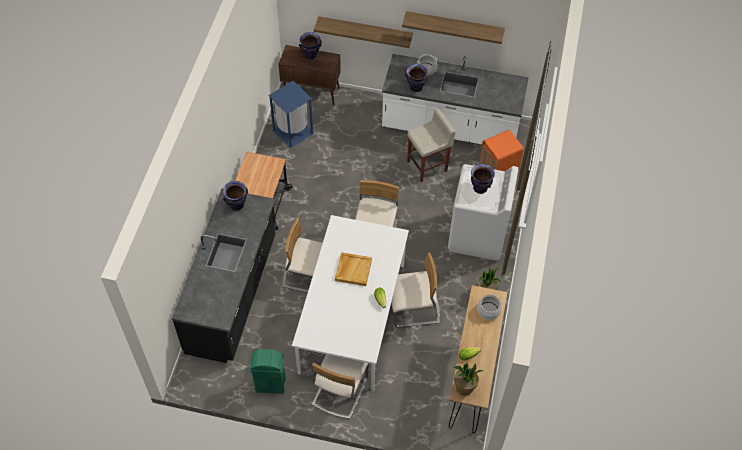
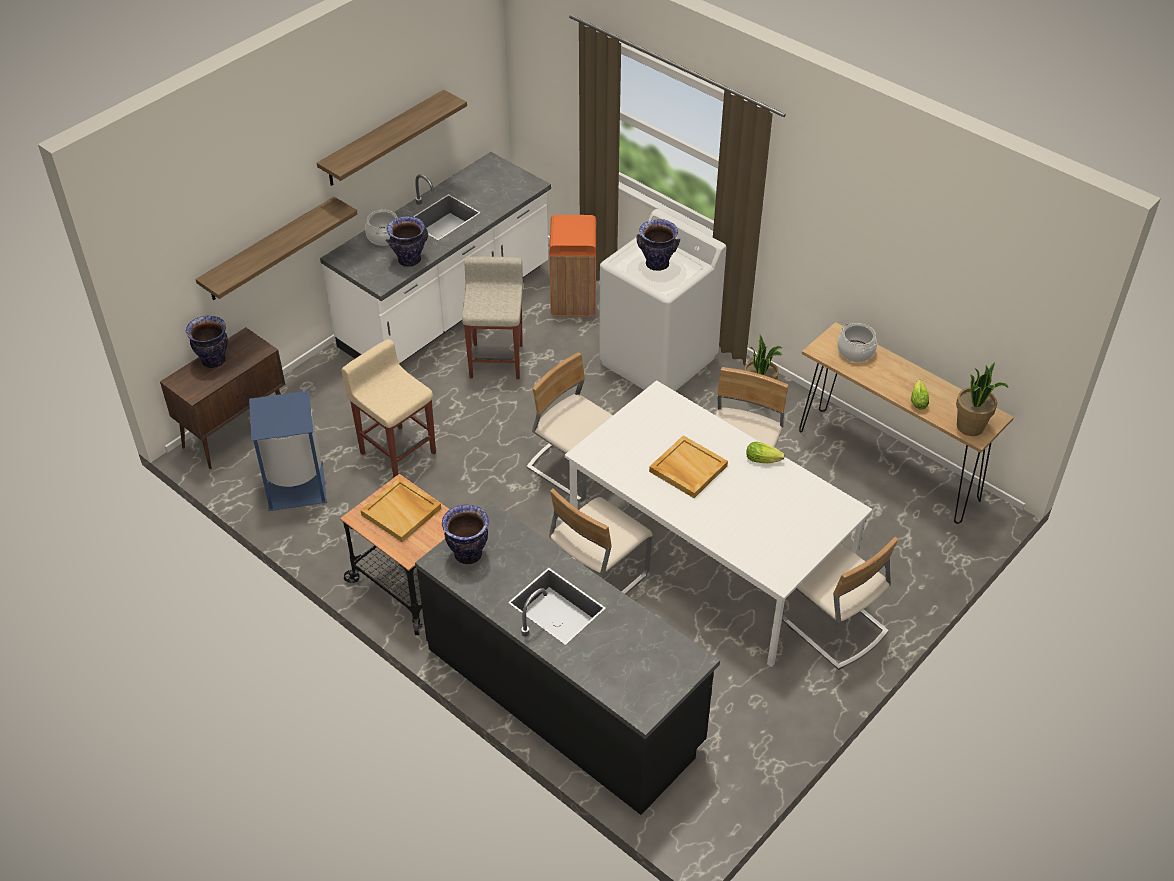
camera: 60 degrees left, 10 degrees down
(263, 171) = (402, 511): none -> beige tray
(270, 385) = (772, 712): green trash can -> none
(338, 158) = (397, 452): none -> beige stool

